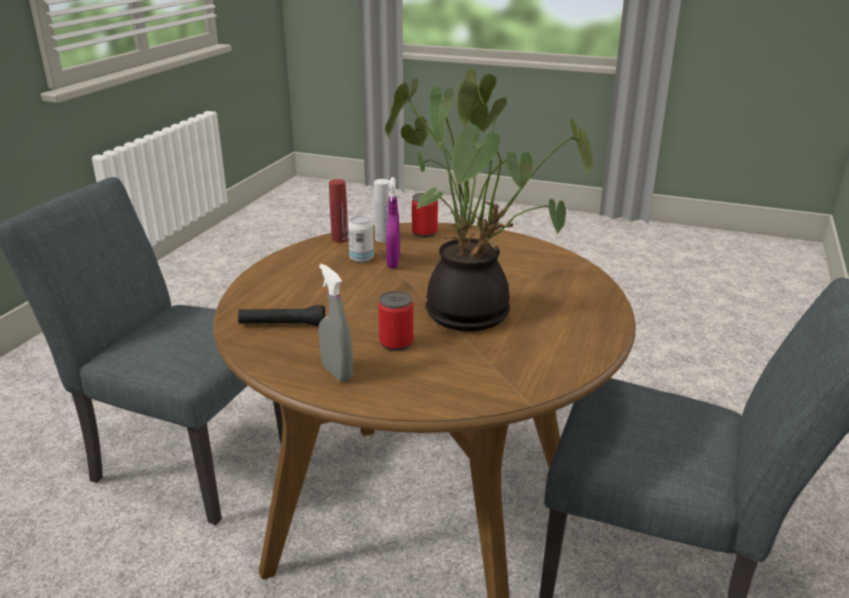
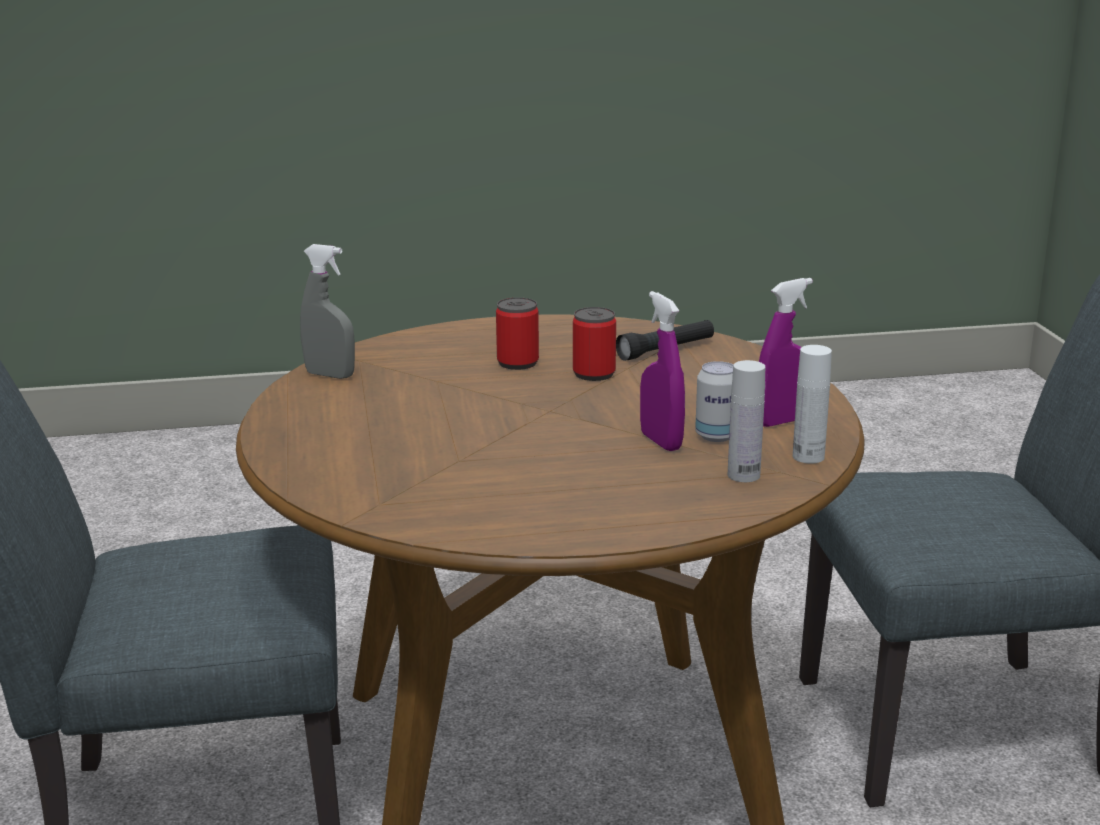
camera: 150 degrees right, 5 degrees down
(315, 258) = (782, 421): none -> purple spray bottle
(337, 373) = (542, 332): grey spray bottle -> grey spray bottle (330, 375)
(340, 239) = (808, 457): red bottle -> white bottle
(424, 233) = (695, 505): can -> can (594, 374)
(474, 312) = (465, 409): potted plant -> none

